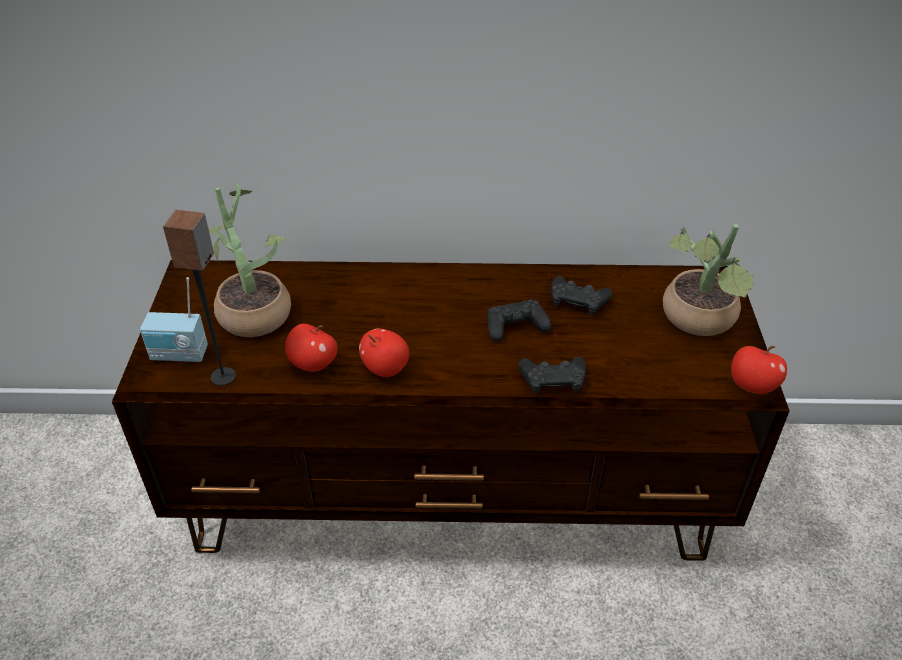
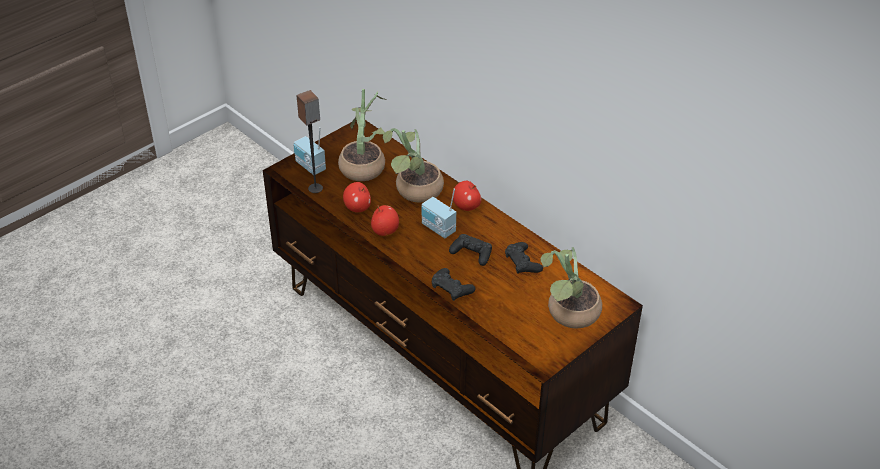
camera: 45 degrees right, 0 degrees up
(356, 302) = (414, 192): none -> potted plant
(441, 325) = (437, 229): none -> radio
(752, 386) = (543, 360): apple -> apple (466, 206)

